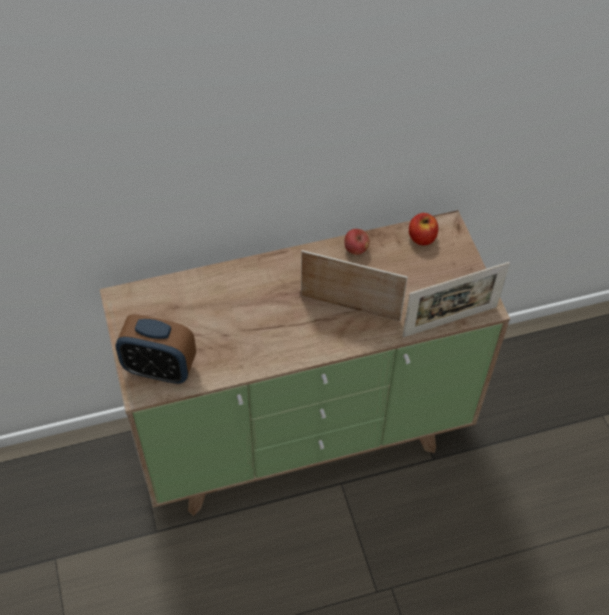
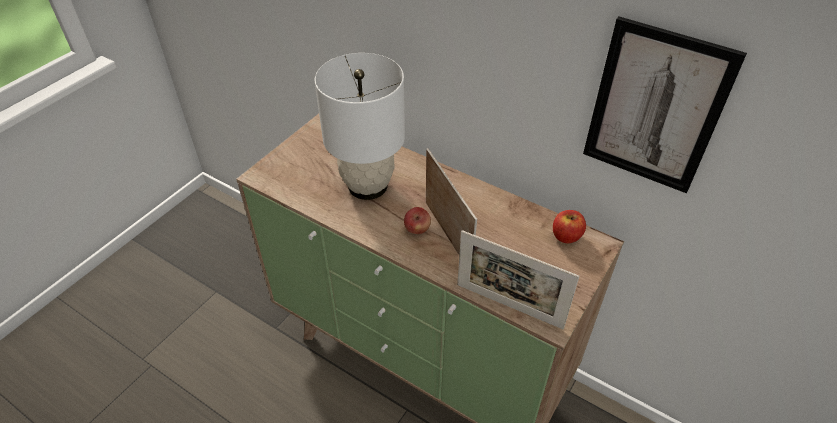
camera: 50 degrees right, 10 degrees down
(160, 368) = (286, 173): alarm clock -> none
(241, 320) = (368, 186): none -> white table lamp
(356, 249) = (504, 206): apple -> apple (417, 229)
(462, 104) = (655, 108): none -> picture

